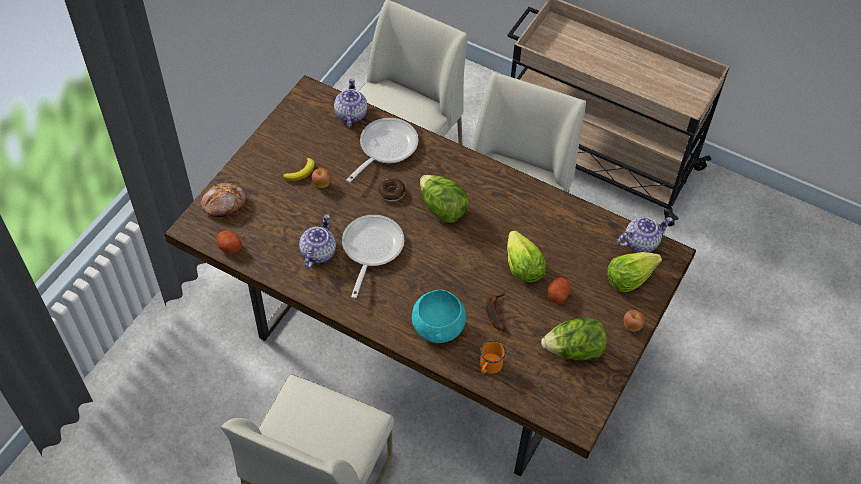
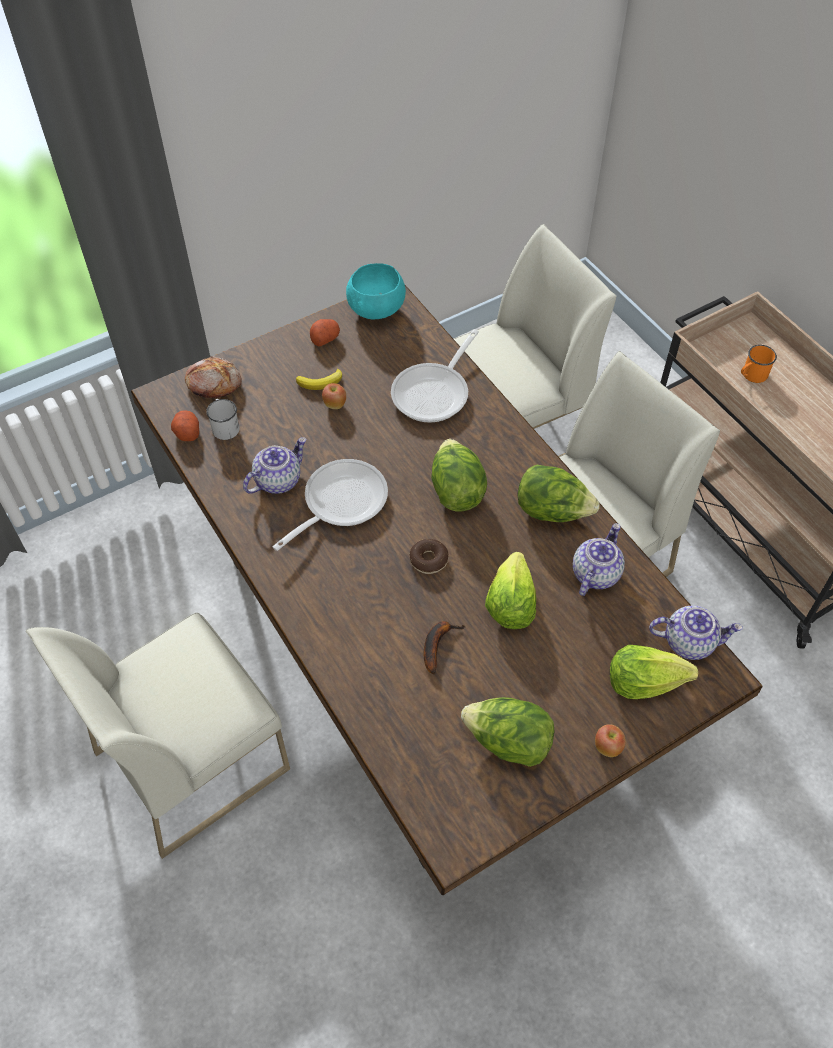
camera: 30 degrees right, 0 degrees up
(253, 231) = (224, 426): none -> white mug
(350, 114) = (420, 339): teapot -> teapot (595, 573)
(385, 148) = (434, 392): frying pan -> frying pan turned 150 degrees clockwise
(391, 192) = (408, 446): donut -> donut (428, 560)
(438, 328) = (356, 633): turquoise bowl -> turquoise bowl (376, 310)
(489, 367) = (386, 710): orange mug -> orange mug (751, 375)
(511, 196) = (552, 511): none -> lettuce
(557, 294) = (533, 659): potato -> potato (325, 338)

